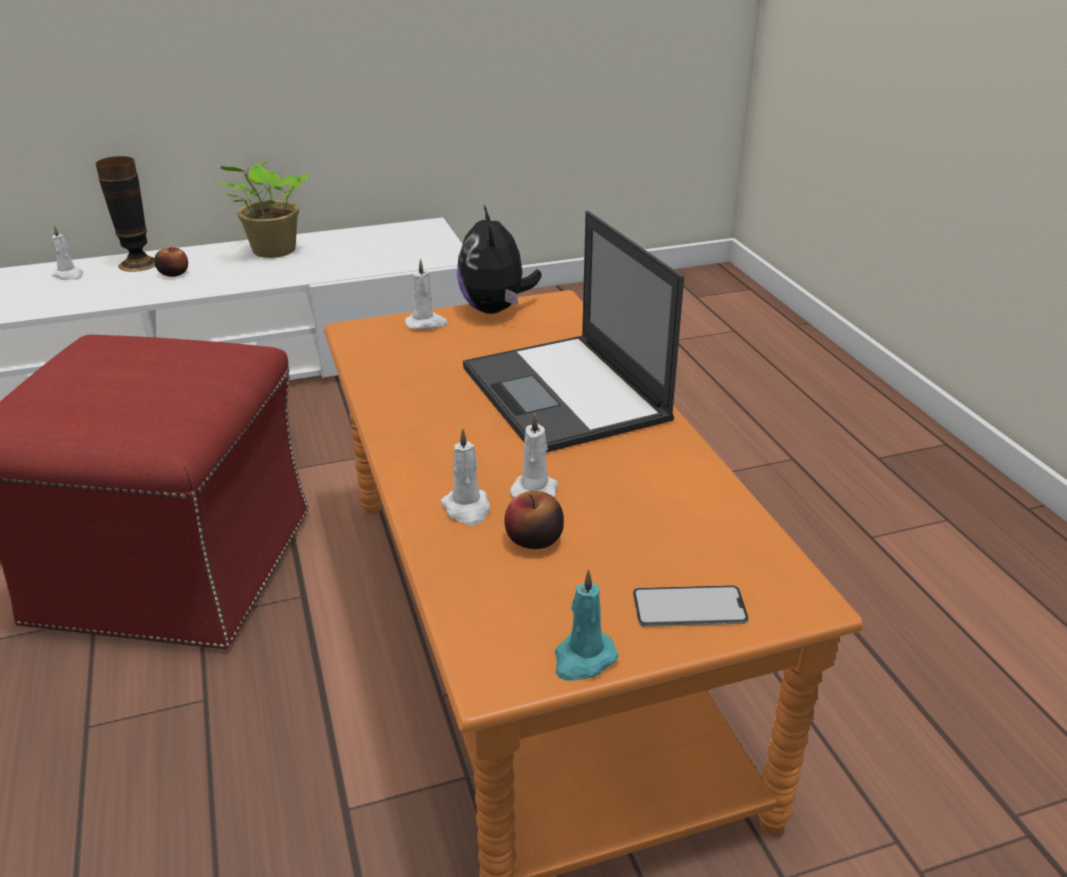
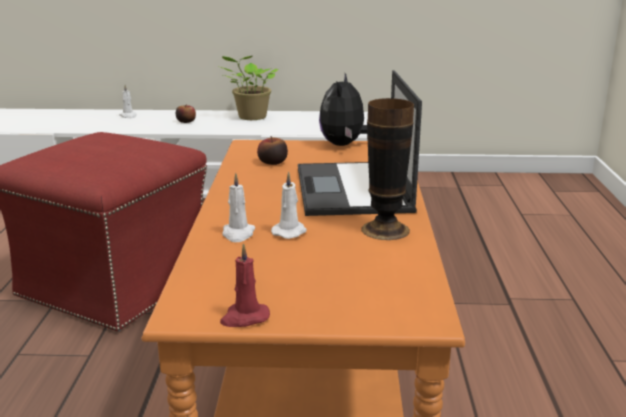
camera: 20 degrees right, 10 degrees down
(138, 264) = (170, 115): vase -> vase (385, 229)
(426, 323) = (294, 146): white candle -> none
(534, 539) = (267, 255): apple -> apple (272, 162)
(583, 659) = (244, 318): turquoise candle -> red candle
(689, 607) = (340, 306): phone -> none

